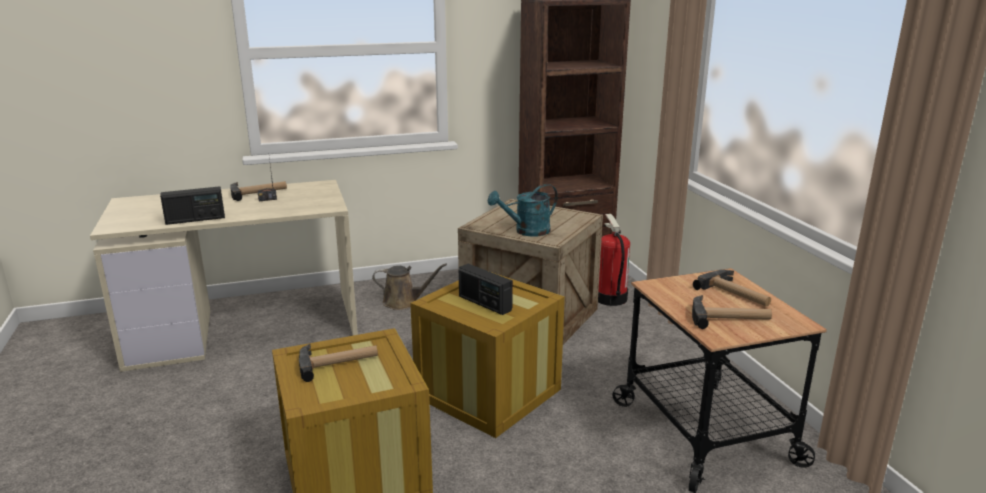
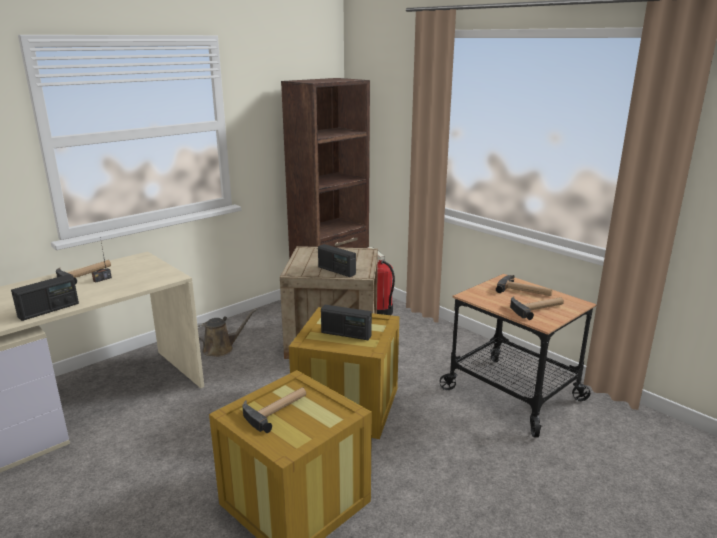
camera: 25 degrees left, 0 degrees up
(526, 231) = (336, 271): turquoise watering can -> radio

